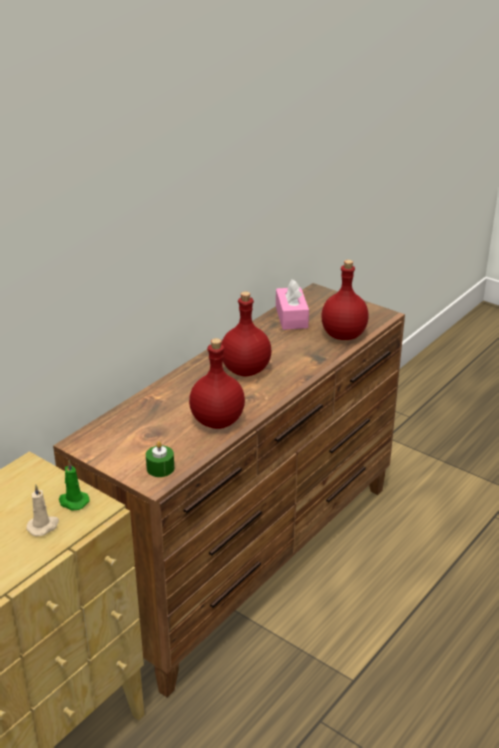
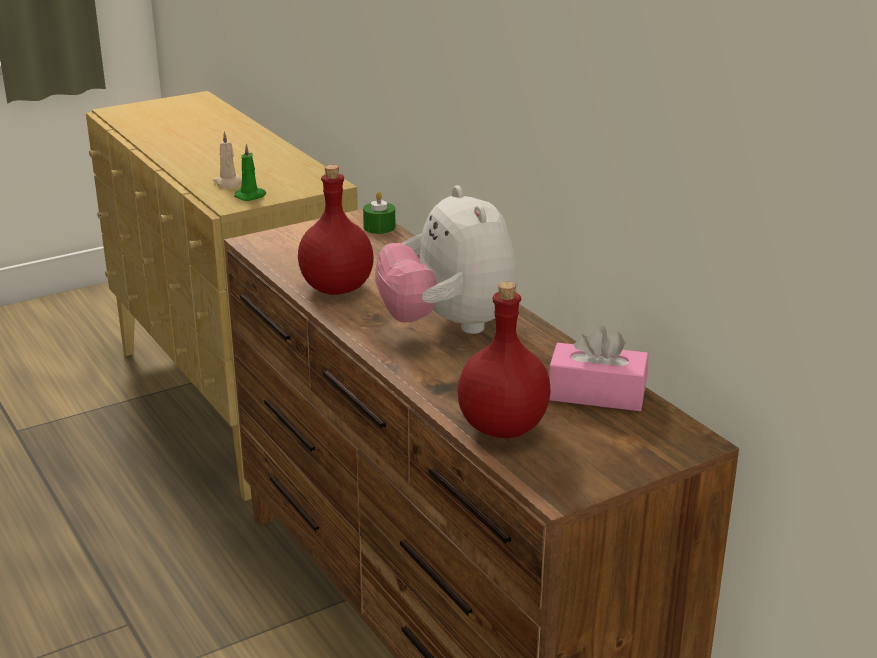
camera: 110 degrees right, 5 degrees down
(160, 468) = (275, 247): green candle -> green candle (379, 227)
(245, 370) = (448, 326): red bottle -> plush toy

